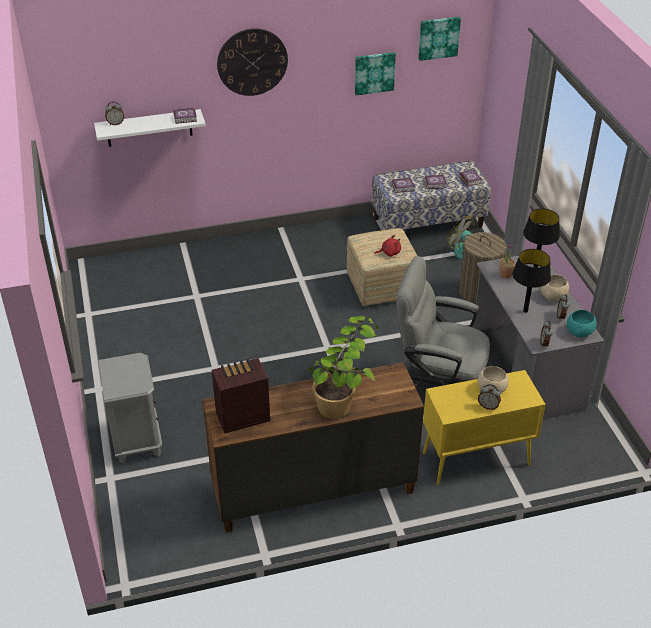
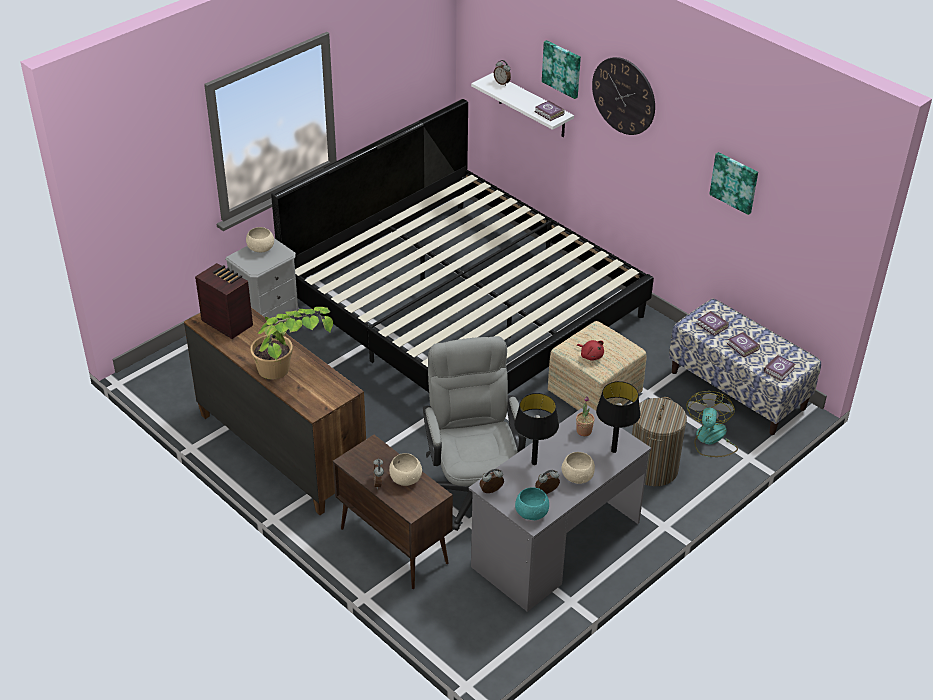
camera: 60 degrees right, 0 degrees up
(115, 371) = (261, 249): none -> beige bowl
(225, 313) = (464, 307): none -> bed
(438, 37) = (807, 185): picture -> picture (562, 68)
(475, 459) = (393, 545): yellow cabinet -> brown cabinet

